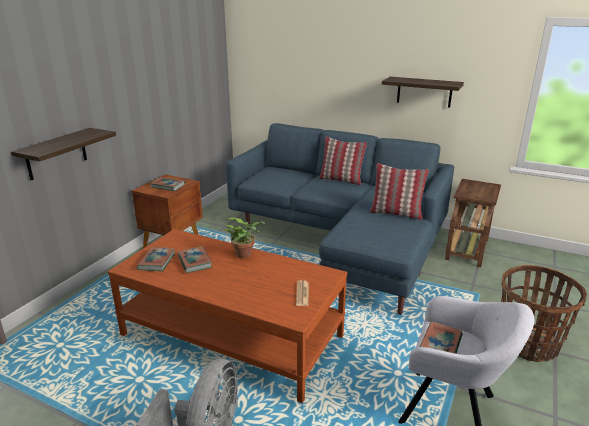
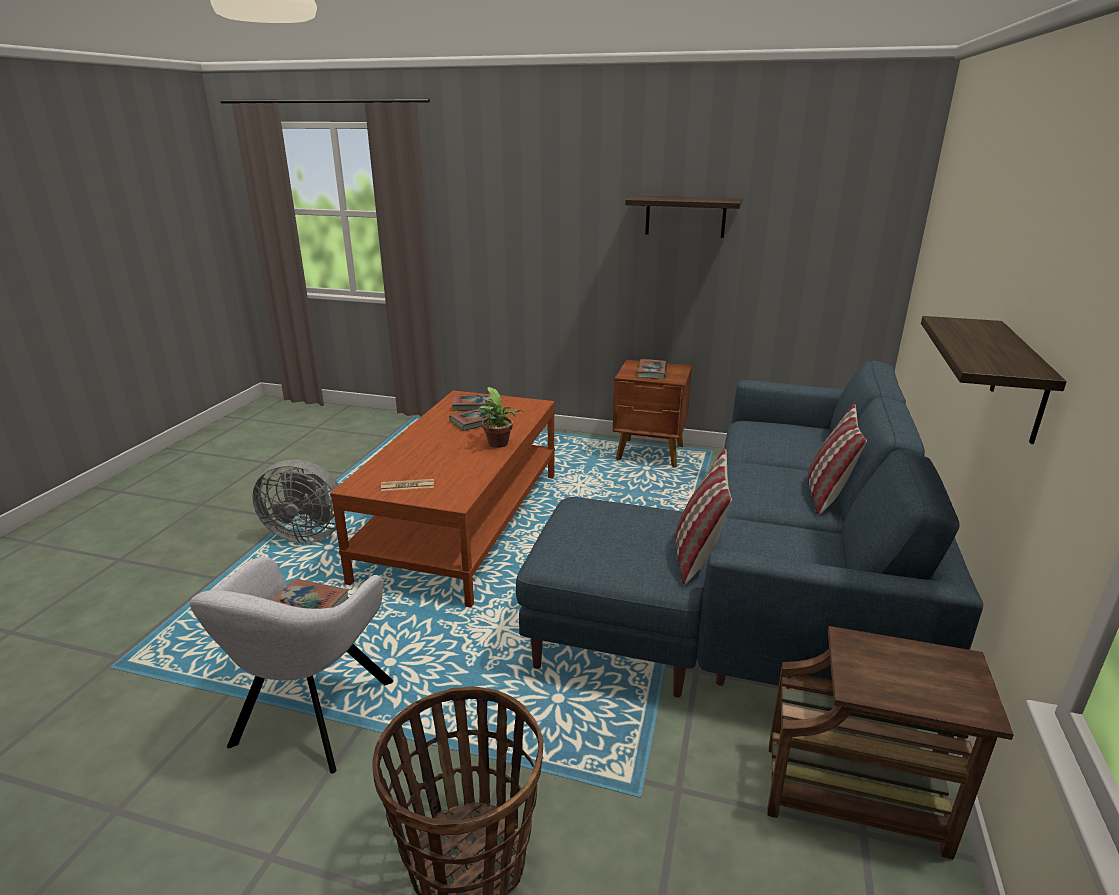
camera: 80 degrees right, 0 degrees up
(56, 154) = (541, 278): shelf -> shelf (685, 216)

